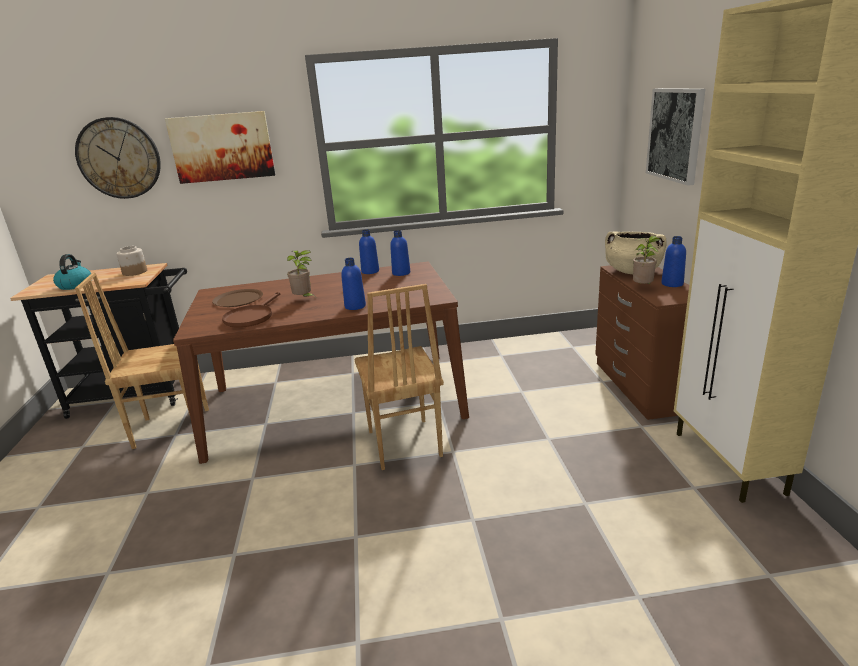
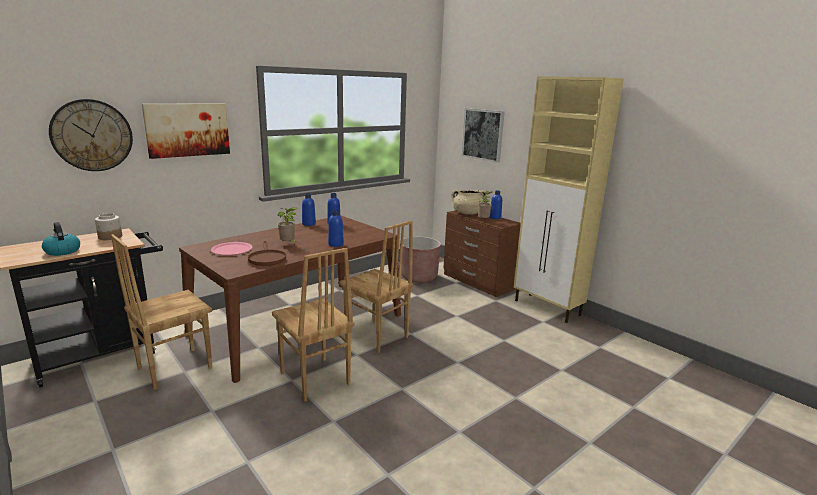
camera: 35 degrees left, 5 degrees down
(238, 299) = (232, 249): brown plate -> pink plate
(274, 485) = (314, 379): none -> brown chair
(553, 362) = (418, 277): none -> brown planter

